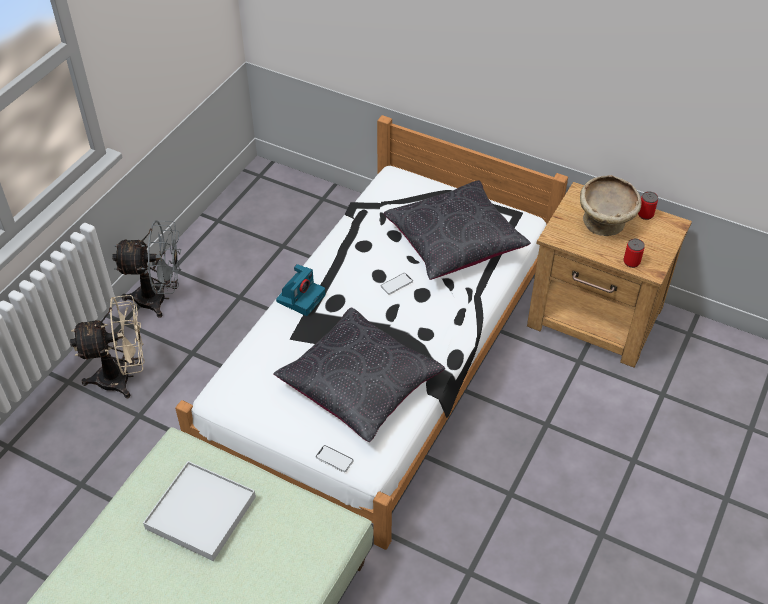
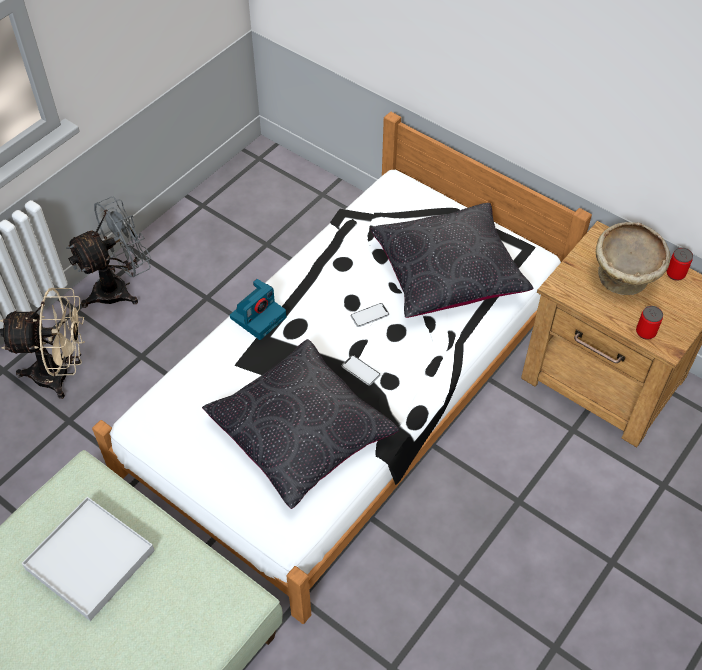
camera: 10 degrees right, 5 degrees up
(159, 299) = (120, 288): grey fan -> grey fan turned 45 degrees counterclockwise
(334, 459) = (252, 519): phone -> phone (360, 371)

